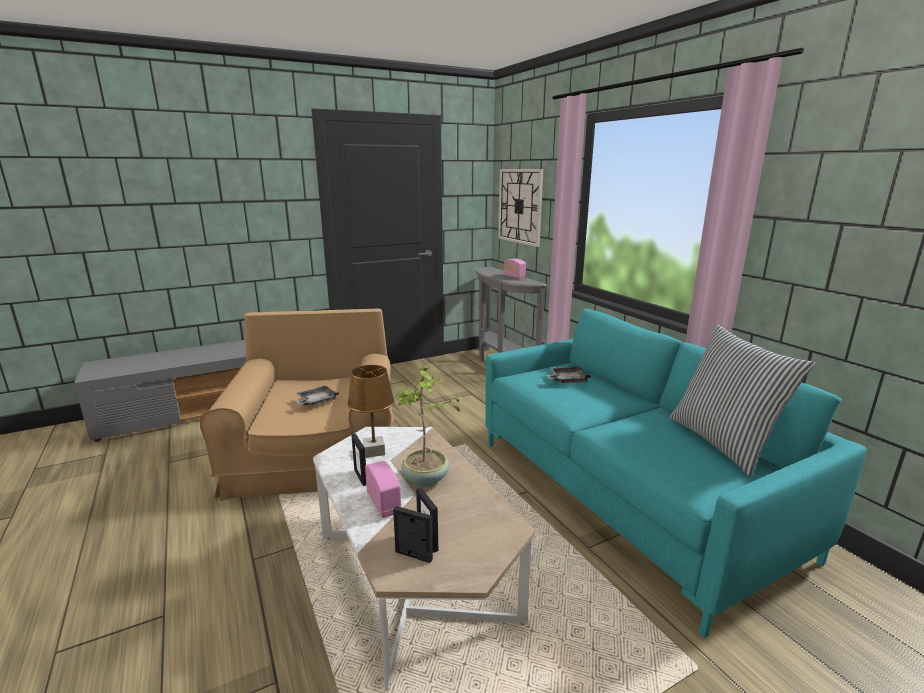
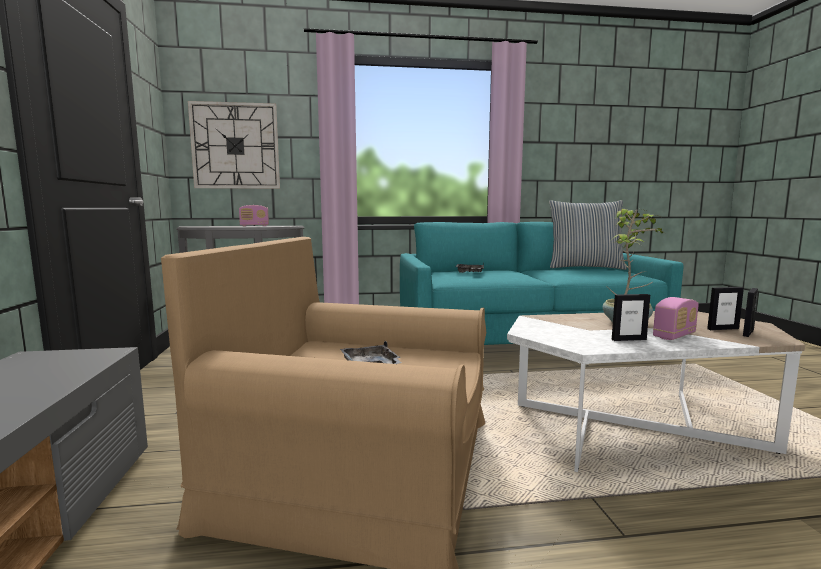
camera: 70 degrees left, 10 degrees down
(374, 452) = (573, 333): brown table lamp -> none
(383, 503) = (674, 335): radio -> radio turned 150 degrees clockwise

